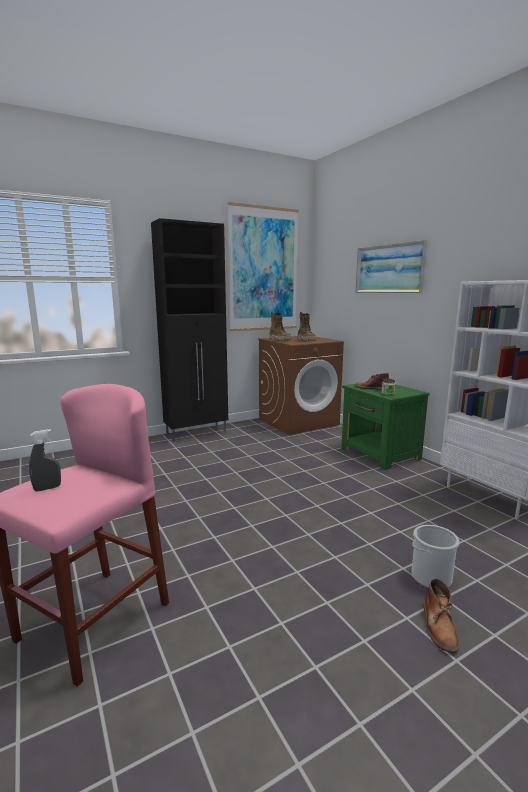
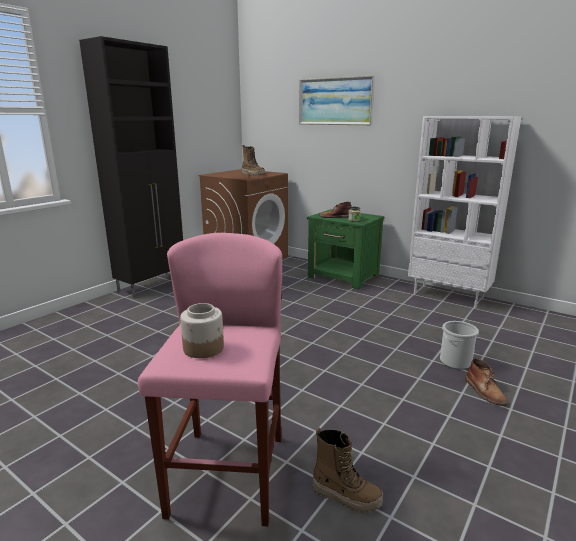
camera: 25 degrees left, 5 degrees up
(47, 488) = (204, 348): grey spray bottle -> jar
(263, 270) = (198, 99): picture -> none
(279, 340) = (226, 176): boot -> boot (346, 496)

